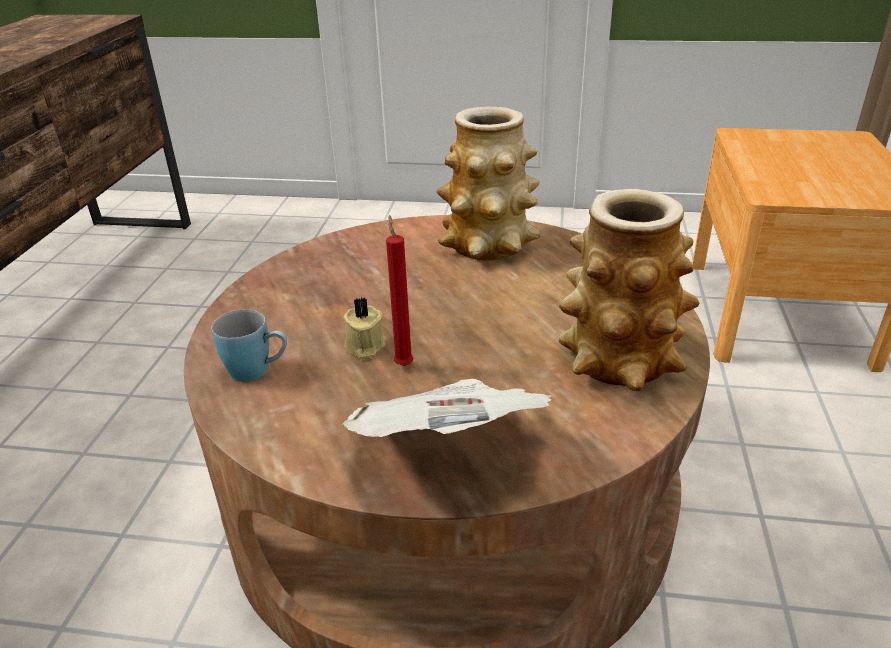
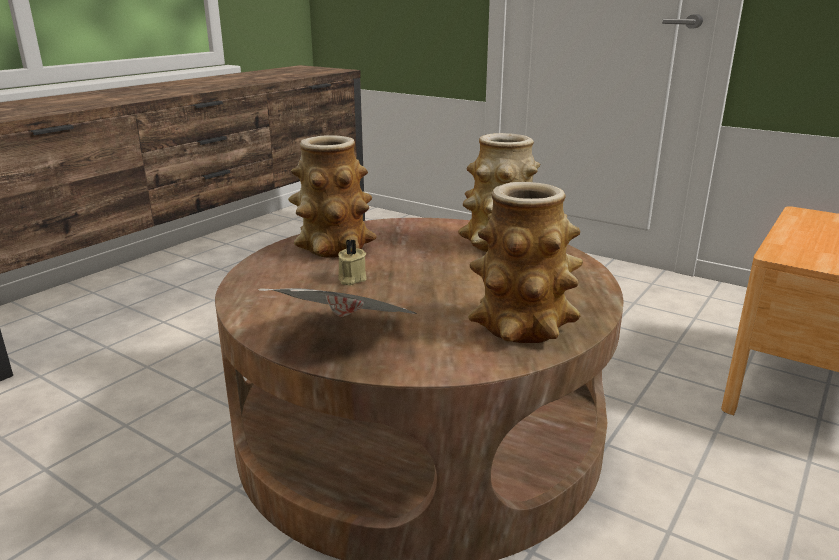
camera: 25 degrees right, 10 degrees down
(258, 371) = (275, 275): blue mug -> none
(294, 300) = (334, 247): none -> vase
(403, 364) = (366, 293): red candle -> none

